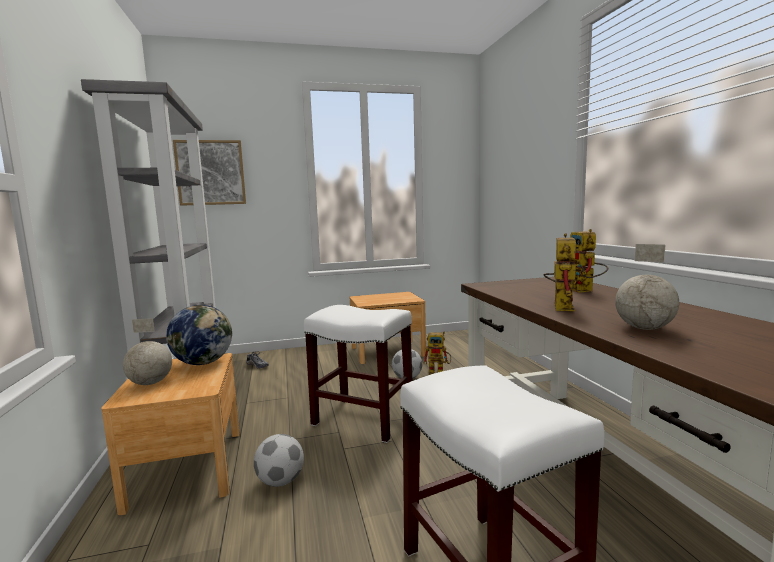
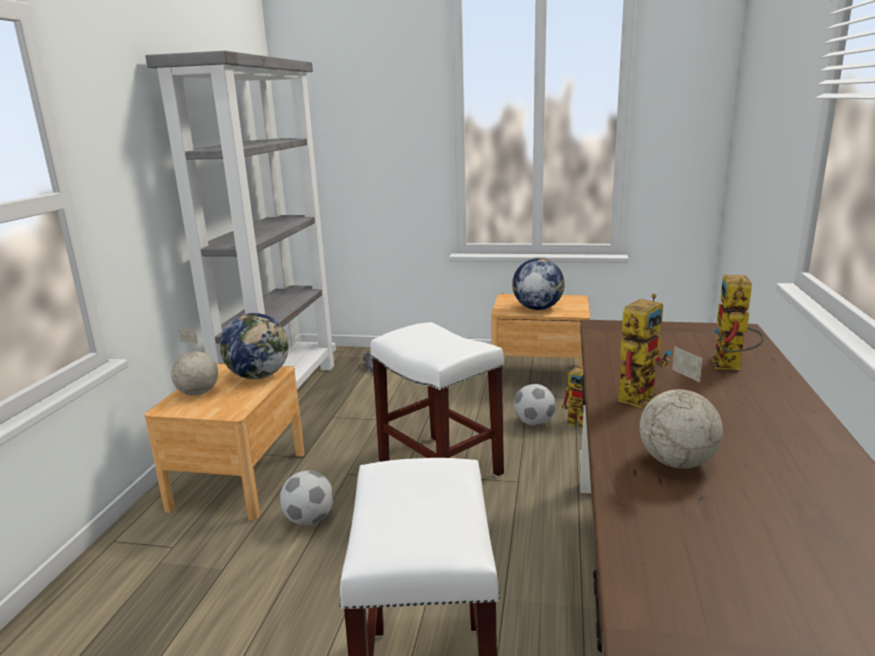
camera: 25 degrees right, 10 degrees up
(211, 173) = (333, 119): picture -> none
(386, 300) = (537, 308): none -> globe

